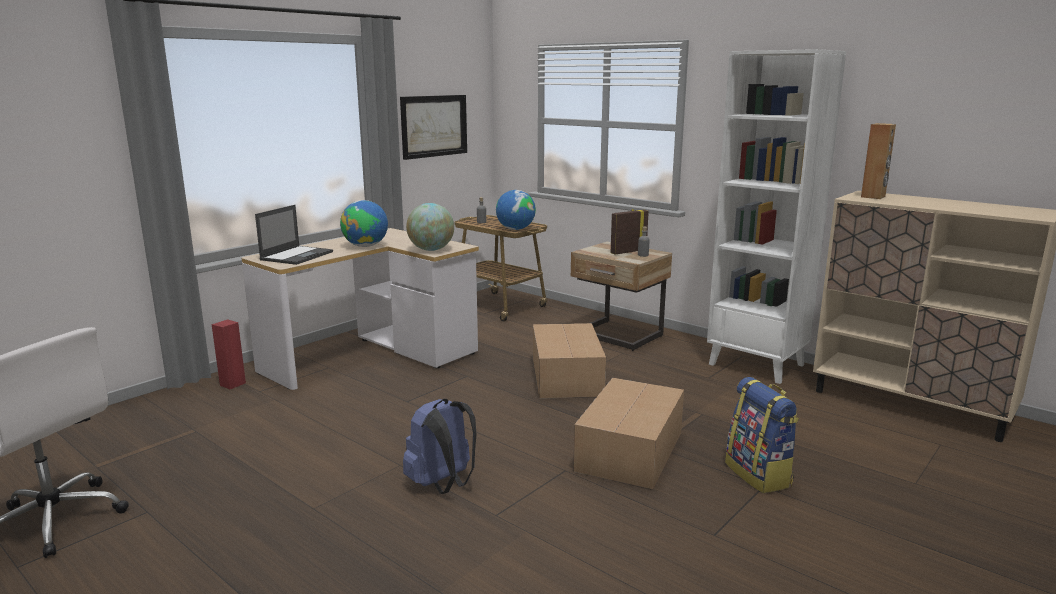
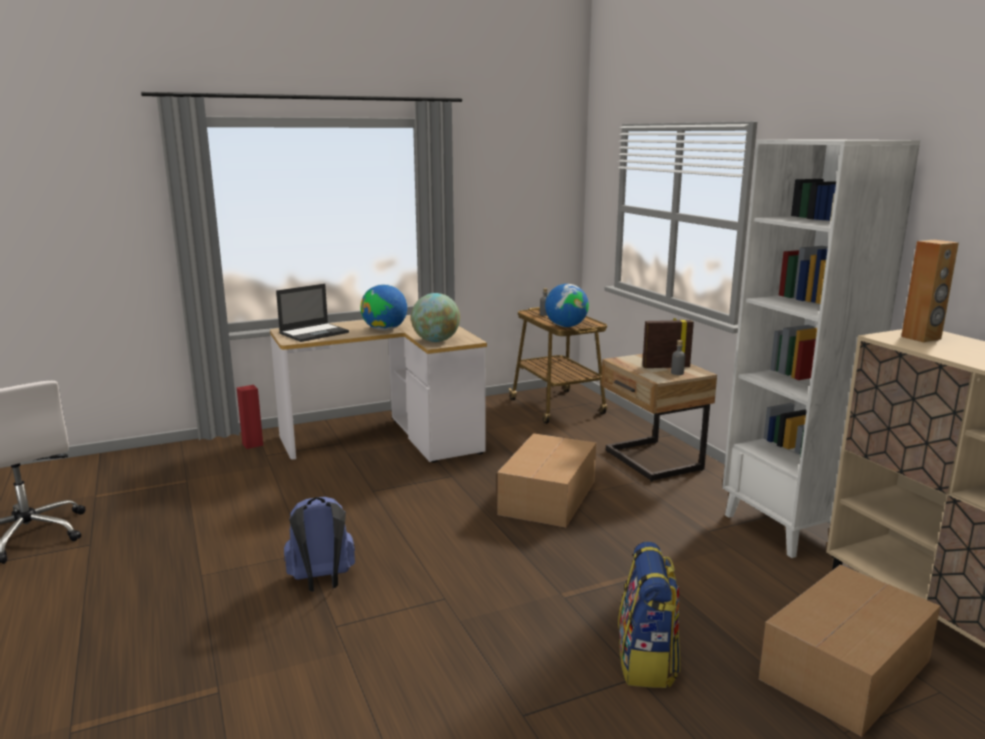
camera: 25 degrees right, 0 degrees up
(434, 126) = (504, 210): picture -> none
(631, 450) = (532, 595): cardboard box -> cardboard box (847, 669)

